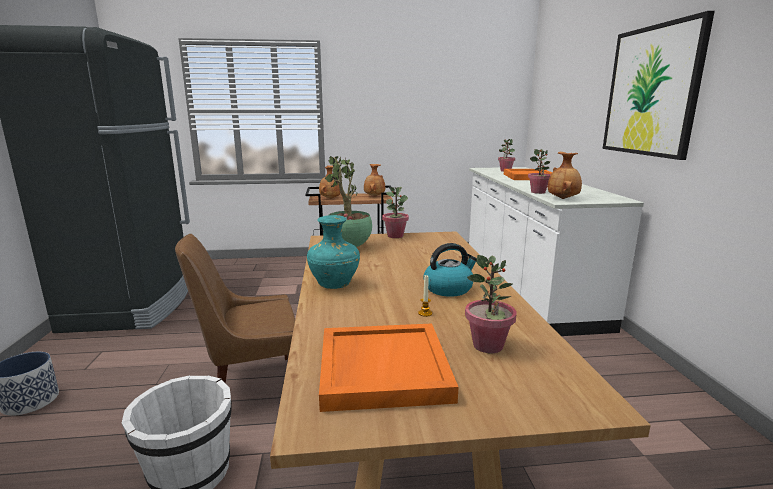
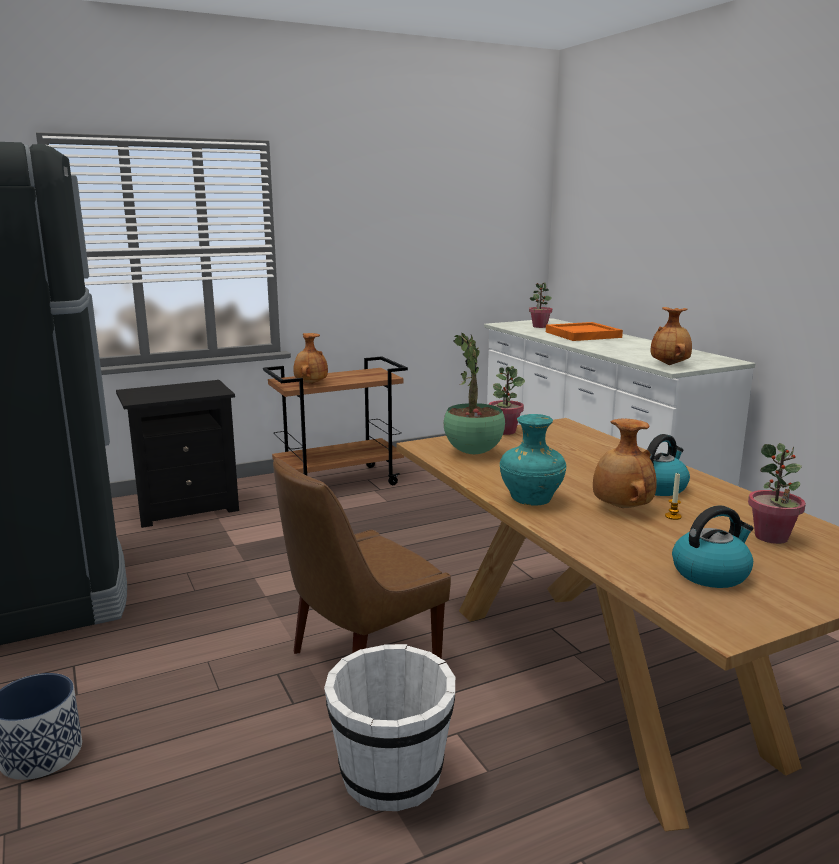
camera: 20 degrees left, 0 degrees up
(252, 269) = (186, 507): none -> black nightstand
(374, 196) = (369, 374): brown vase -> brown vase (621, 508)
(382, 368) = (711, 573): orange tray -> kettle
(538, 192) = (629, 357): potted plant -> none
(651, 91) = (753, 232): picture -> none

